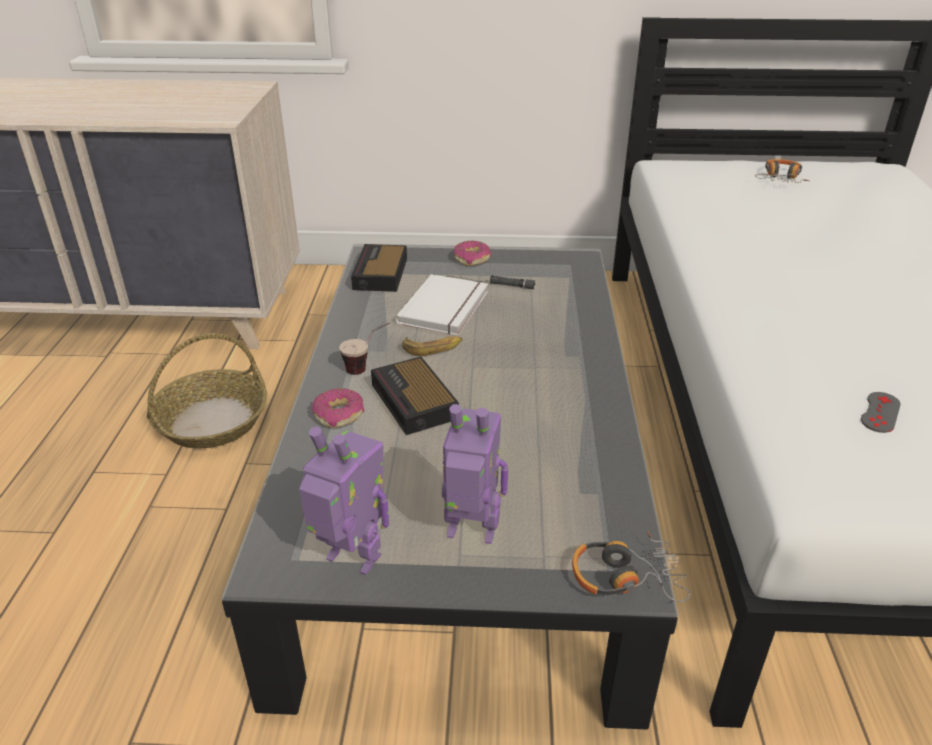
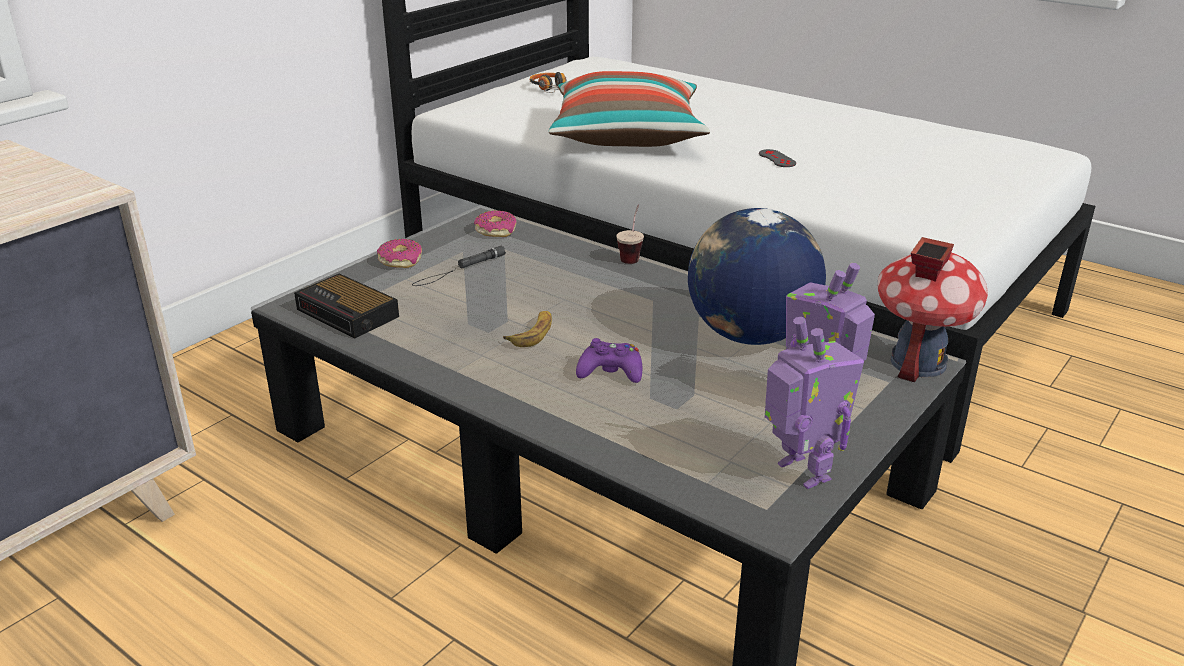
camera: 55 degrees left, 5 degrees down
(212, 420) = (272, 600): basket -> none
(339, 414) = (581, 415): donut -> donut (496, 231)
(352, 559) = (801, 473): toy robot -> toy robot turned 90 degrees clockwise
(367, 367) = (519, 376): cup -> cup (632, 255)
(415, 403) = (610, 371): alarm clock -> purple game controller
(446, 308) = (471, 303): white book -> none
(552, 450) = (749, 335): none -> globe
(626, 576) = (917, 363): headphones -> toy house
(746, 238) = (627, 135): none -> pillow
(880, 412) = (892, 190): grey game controller -> grey game controller (777, 159)

